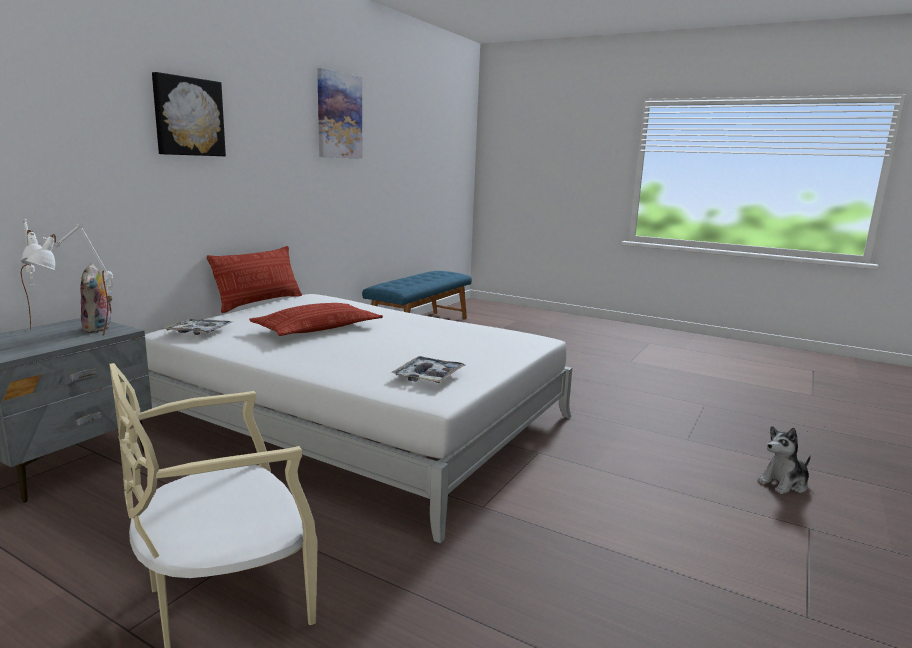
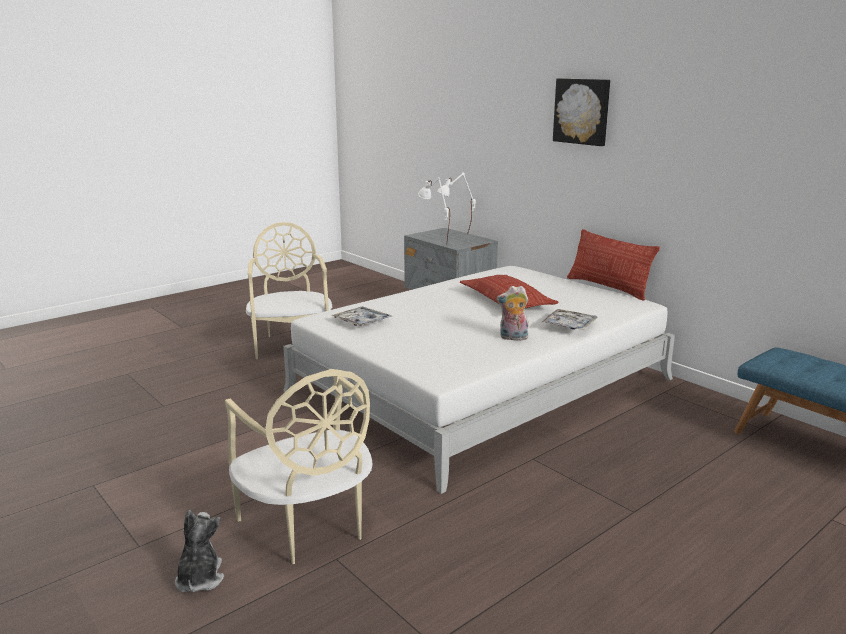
camera: 110 degrees right, 5 degrees up
(99, 329) = (462, 243): plush toy -> plush toy (513, 338)
(199, 332) = (508, 274): tray -> tray (569, 325)
(339, 116) = (776, 103): picture -> none
(673, 456) = (308, 526): none -> beige chair

